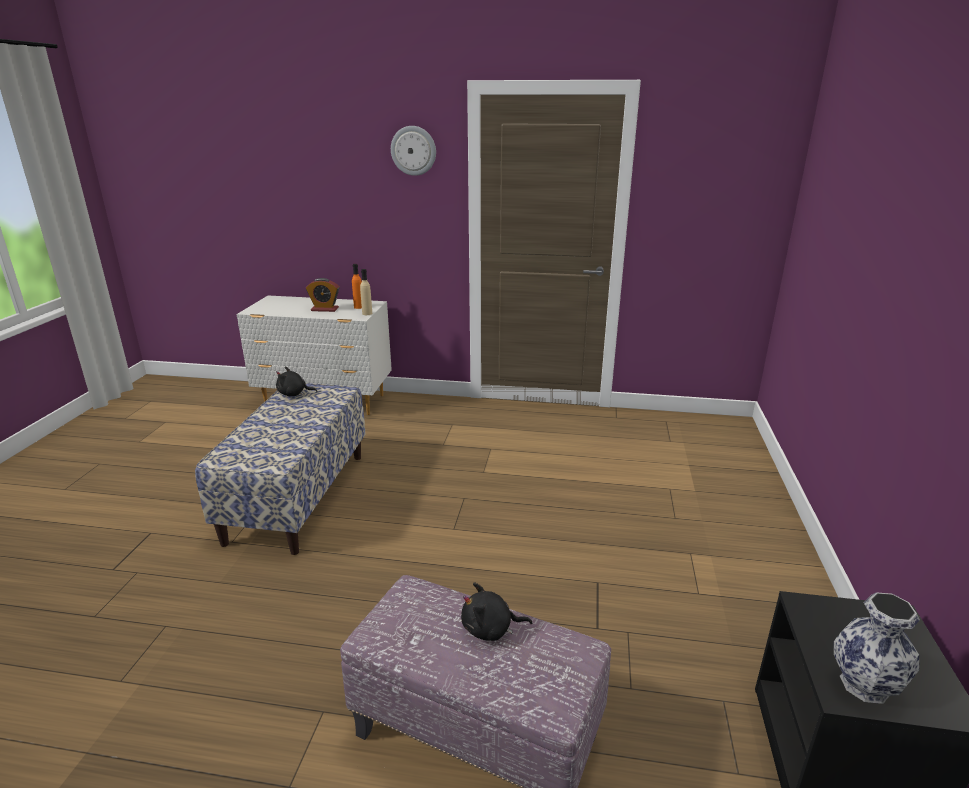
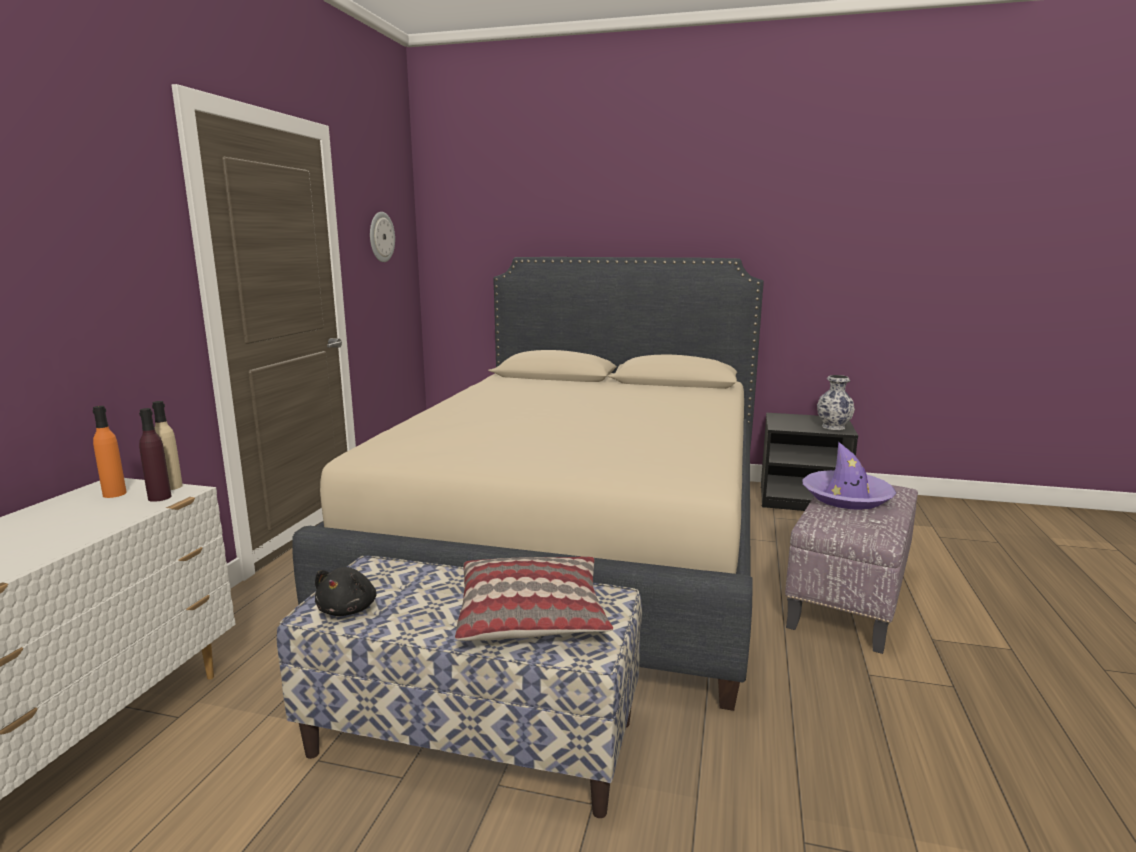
camera: 85 degrees left, 10 degrees down
(267, 440) = (532, 615): none -> pillow
(325, 309) = (77, 521): alarm clock -> none
(351, 315) = (159, 497): none -> purple bottle
(413, 150) = (113, 187): wall clock -> wall clock (381, 237)
(490, 629) = (846, 497): black plush toy -> purple hat
(565, 523) = (580, 544): none -> beige bed

